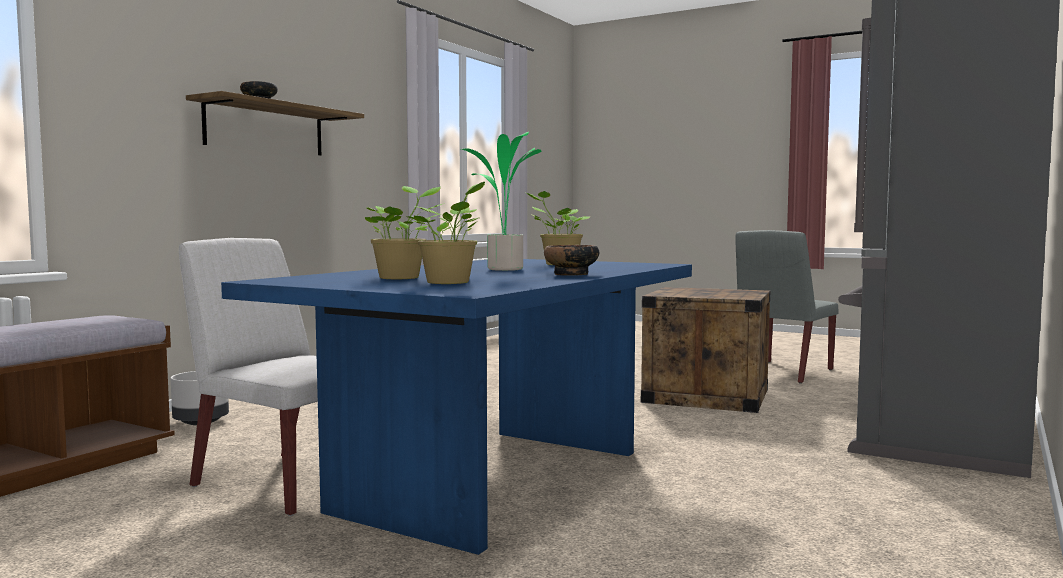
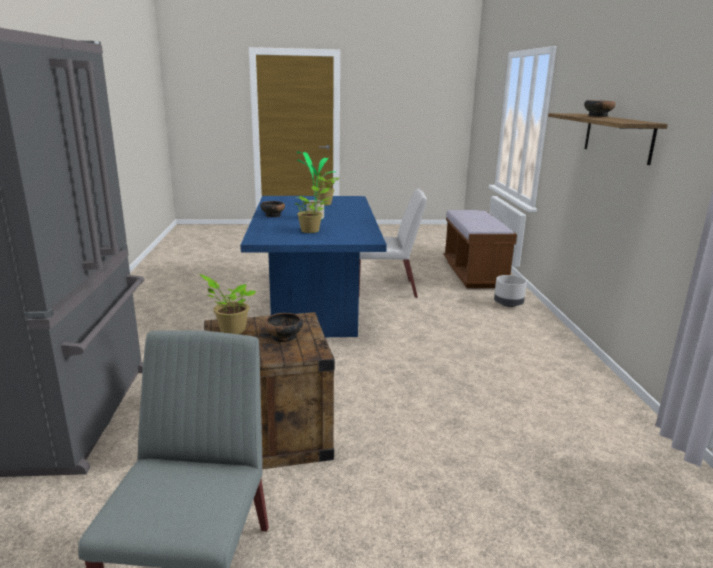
camera: 145 degrees right, 15 degrees up
(451, 282) = (294, 202): potted plant -> potted plant (230, 330)
(691, 291) = (284, 337): none -> bowl

